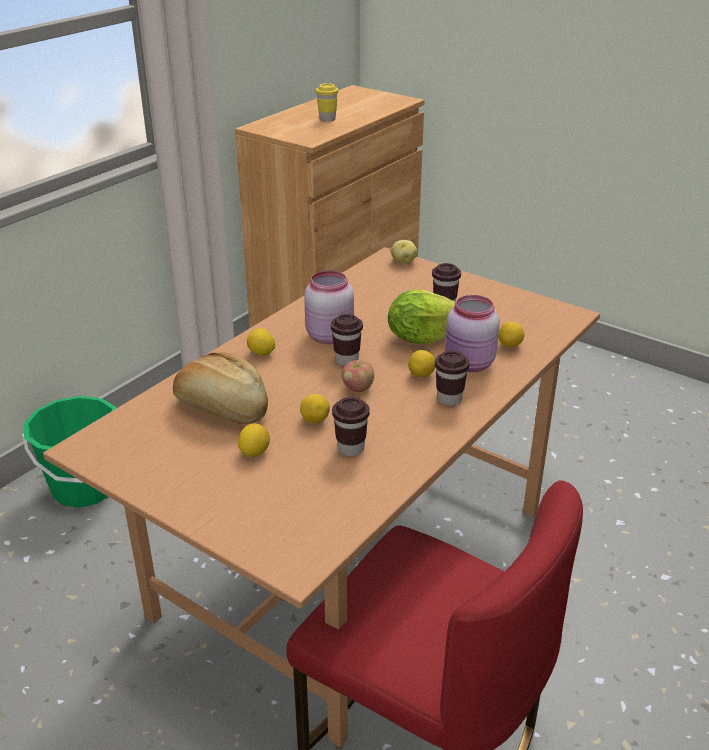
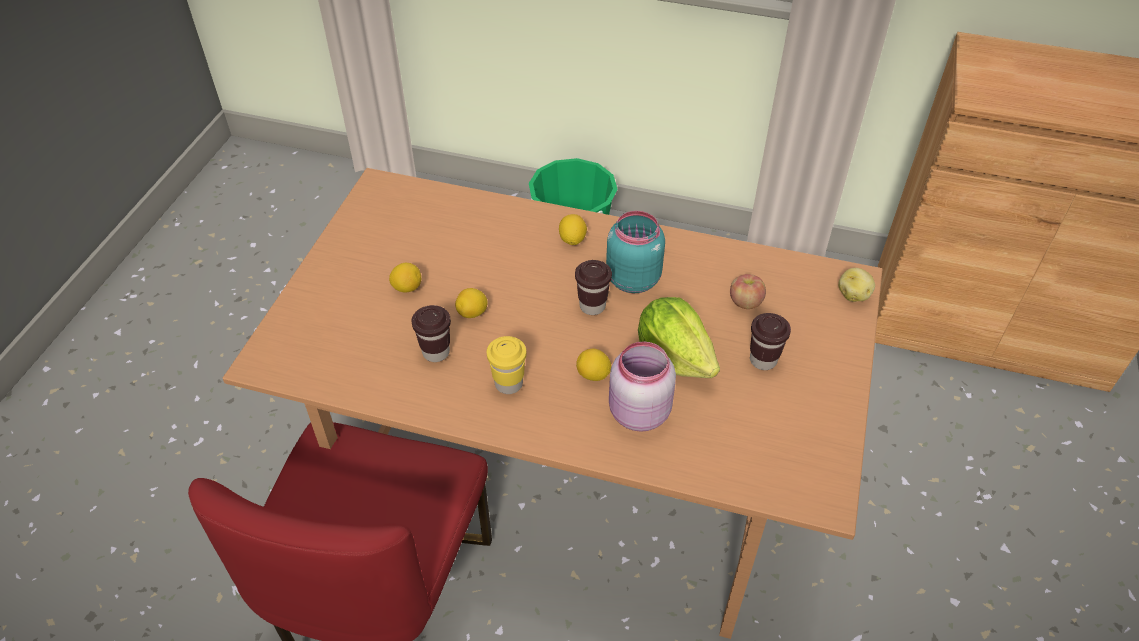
camera: 70 degrees right, 15 degrees up
(222, 408) = (466, 245): bread -> none
(327, 119) = (1070, 90): yellow cup -> yellow cup (508, 384)
(328, 336) = (632, 278): pink jar -> turquoise jar
(358, 388) = (543, 329): apple -> apple (745, 302)
(449, 399) = (555, 410): brown cup -> none
(510, 345) = (702, 445): lemon -> none

